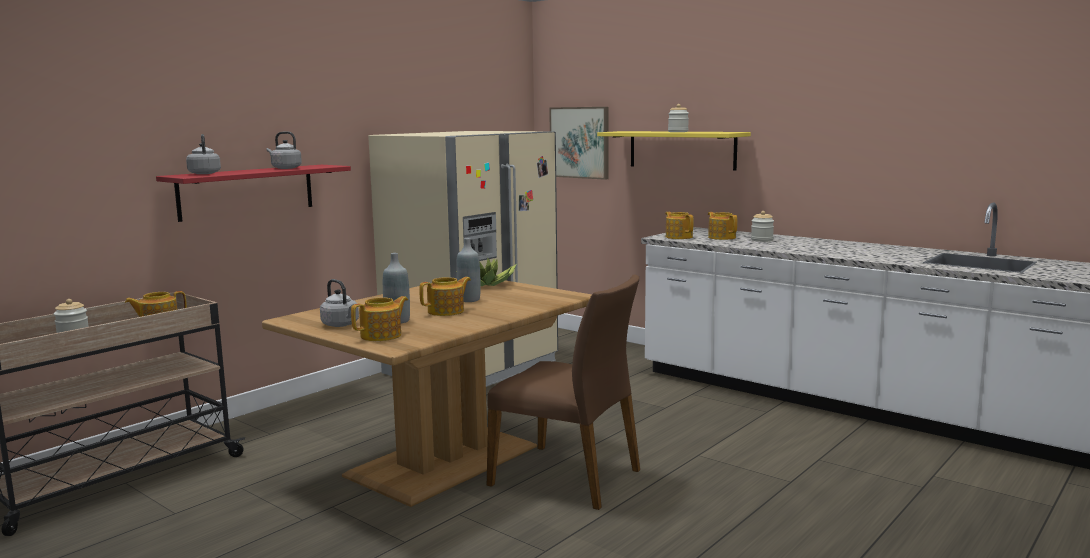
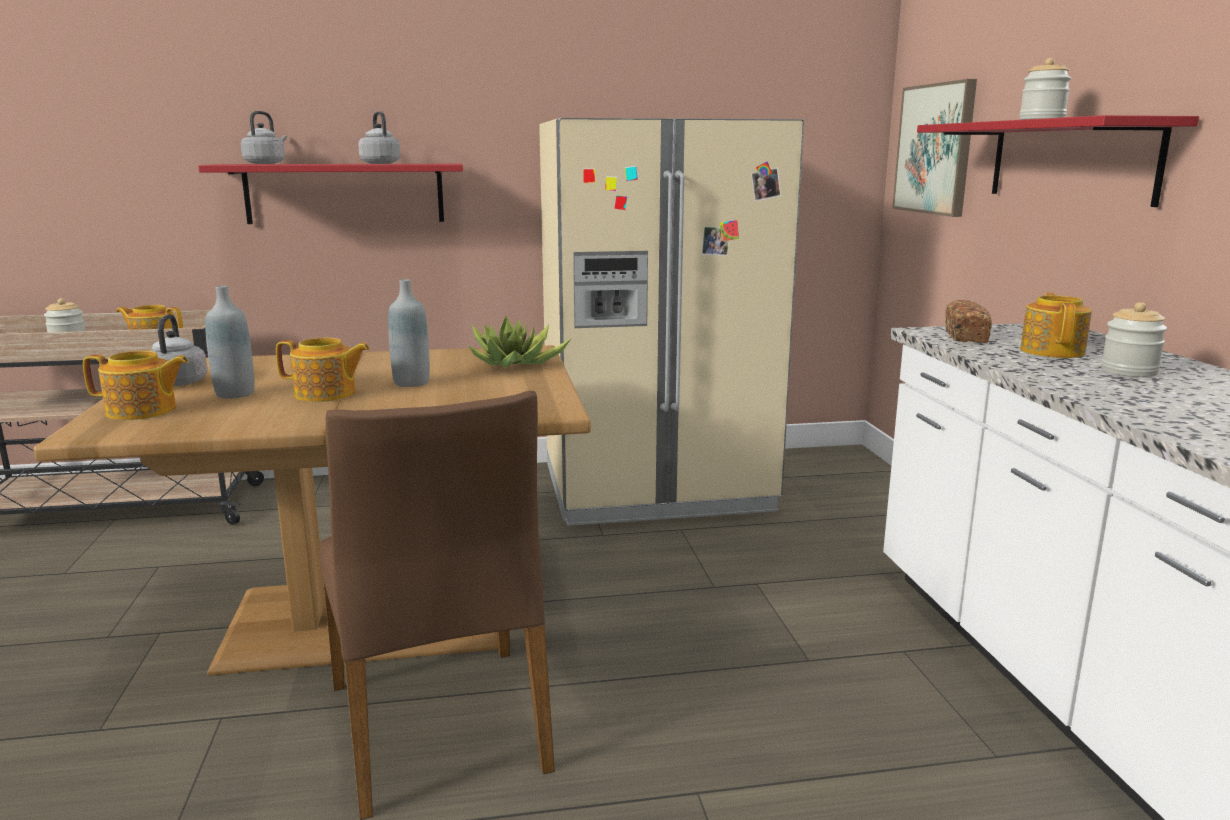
camera: 40 degrees right, 5 degrees up
(678, 237) = (966, 336): teapot -> bread
(681, 149) = (1070, 160): yellow shelf -> red shelf

